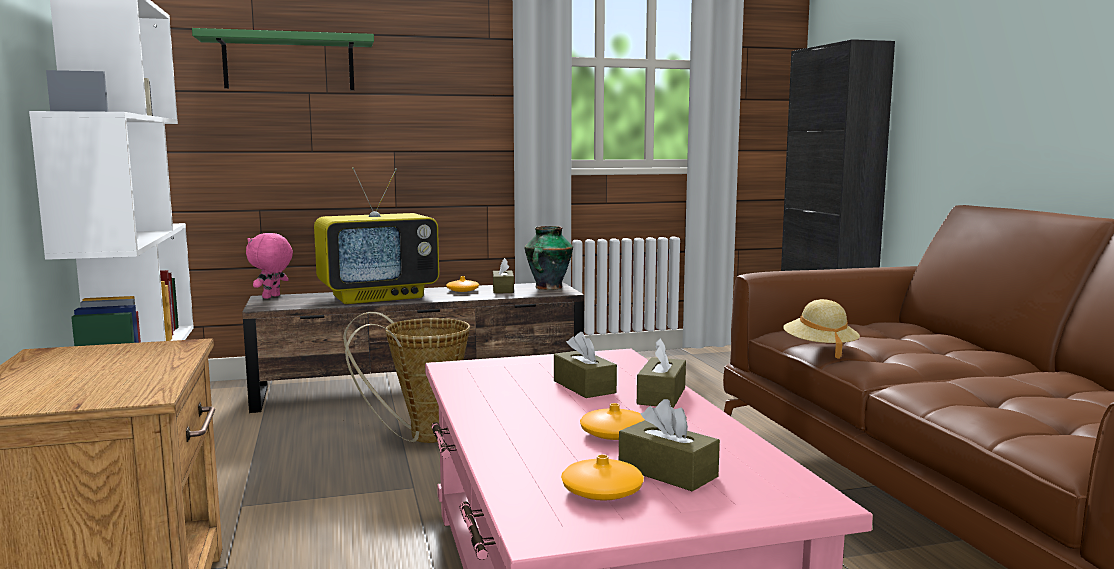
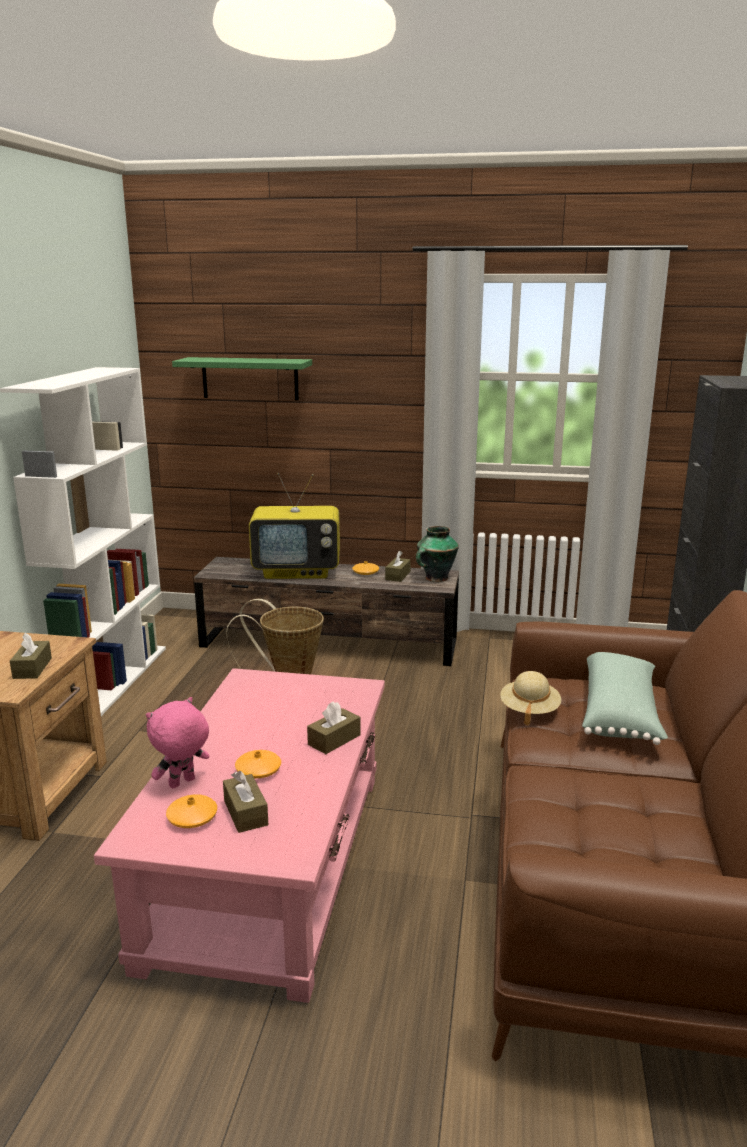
camera: 25 degrees right, 10 degrees up
(272, 297) = (227, 561): pink plush toy -> pink plush toy (182, 783)
(584, 387) = (297, 718): brown tissue box -> brown tissue box (32, 668)
(906, 339) = (620, 714): none -> green pillow

